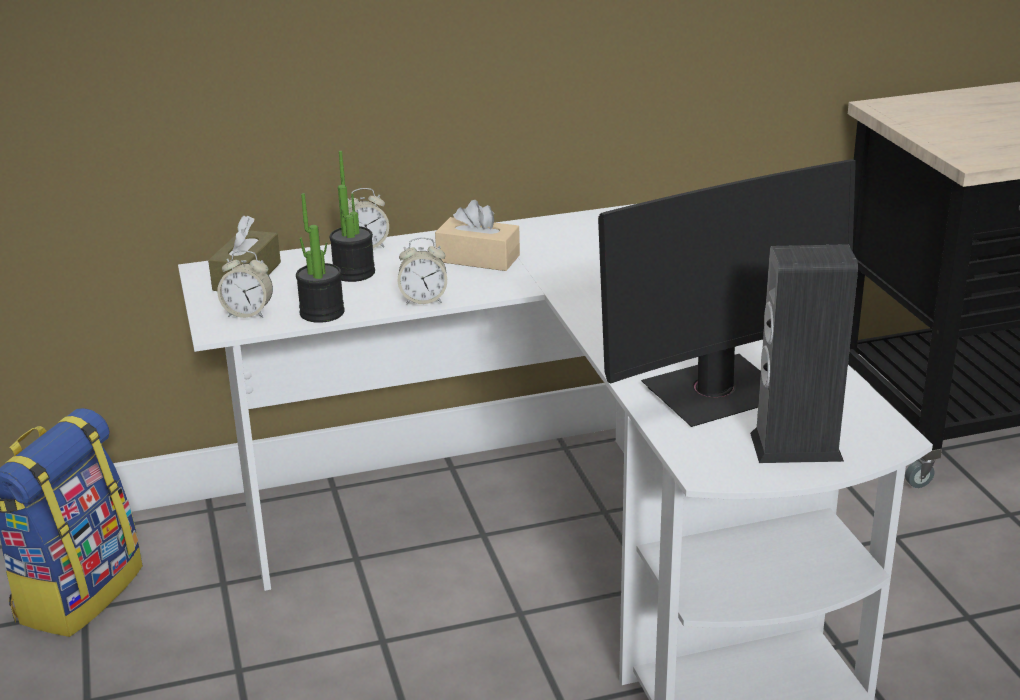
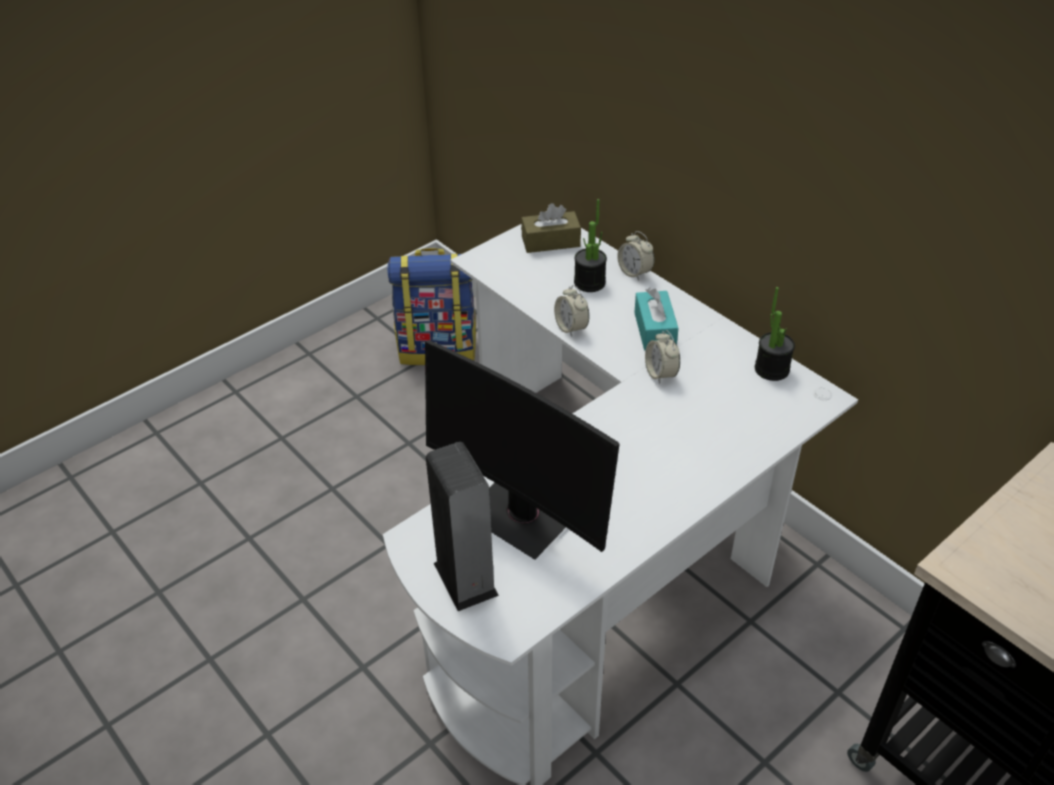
camera: 65 degrees right, 15 degrees up
(248, 313) = (503, 262): alarm clock -> alarm clock (660, 374)
(322, 313) = (523, 291): potted plant -> potted plant (771, 369)
(478, 258) = (654, 330): beige tissue box -> turquoise tissue box

